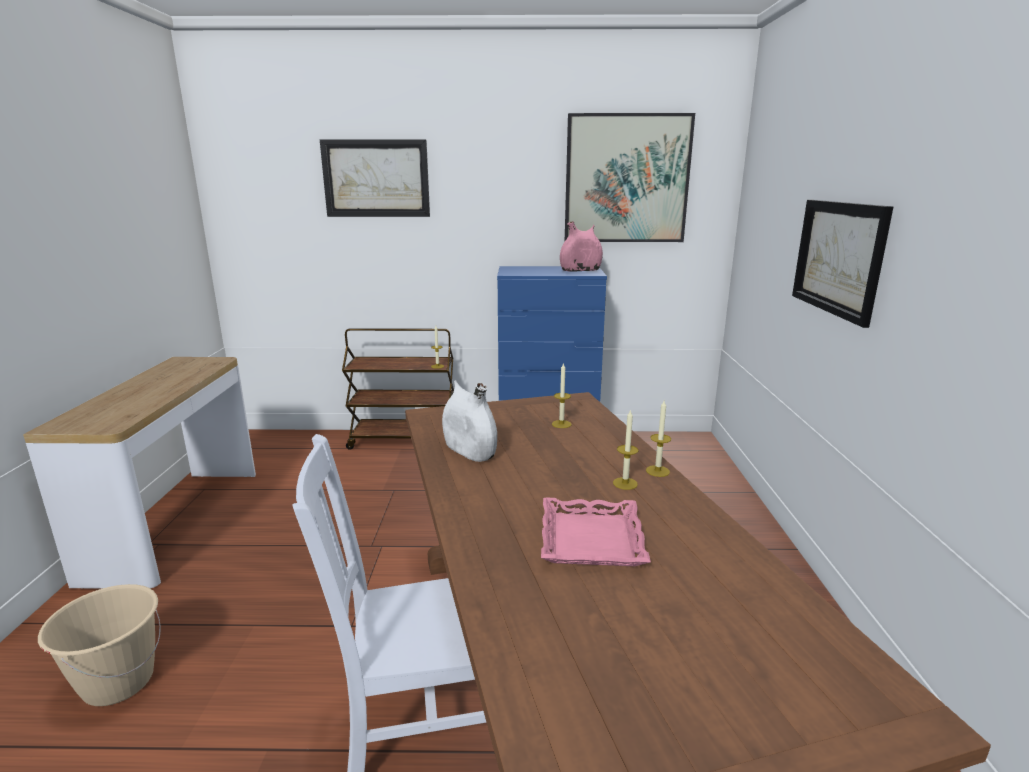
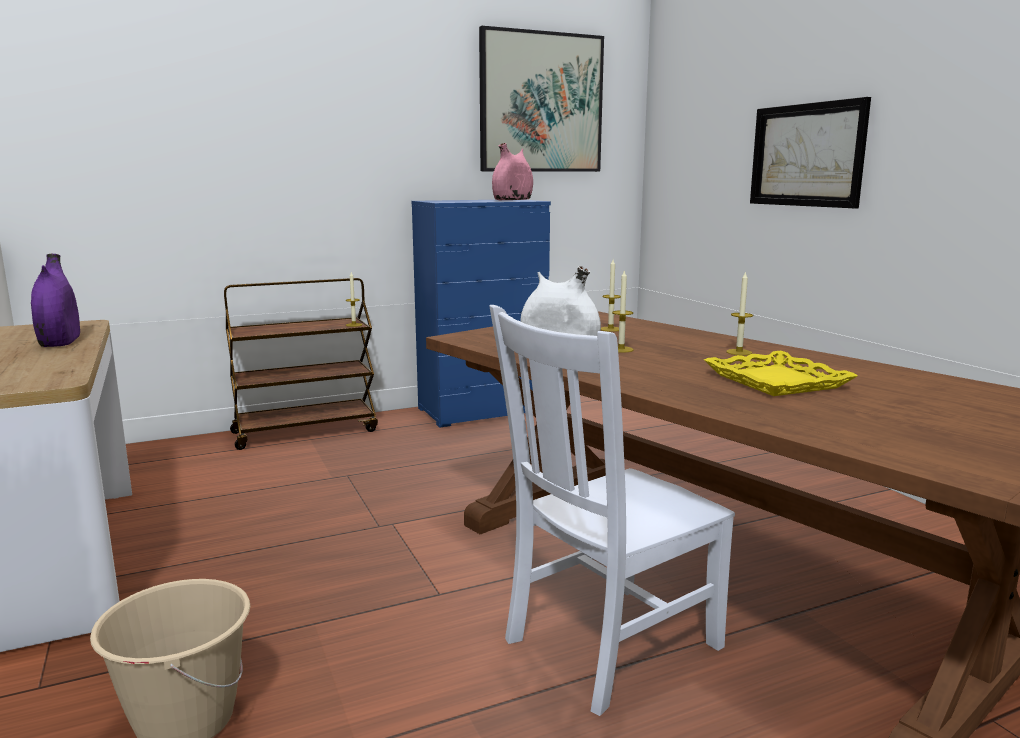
camera: 25 degrees left, 5 degrees down
(177, 379) = (60, 341): none -> purple vase
(376, 178) = (253, 90): picture -> none
(590, 539) = (775, 381): pink tray -> yellow tray
(657, 471) = (750, 343): candle -> candle (621, 349)

